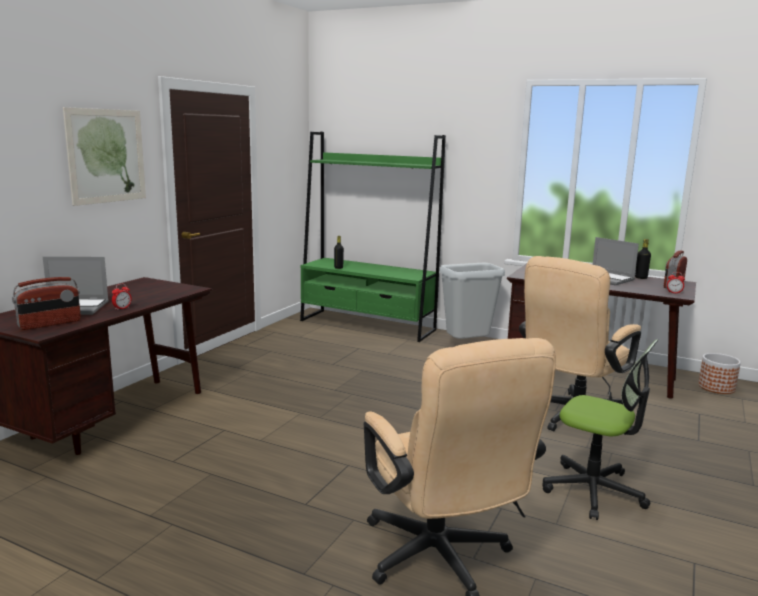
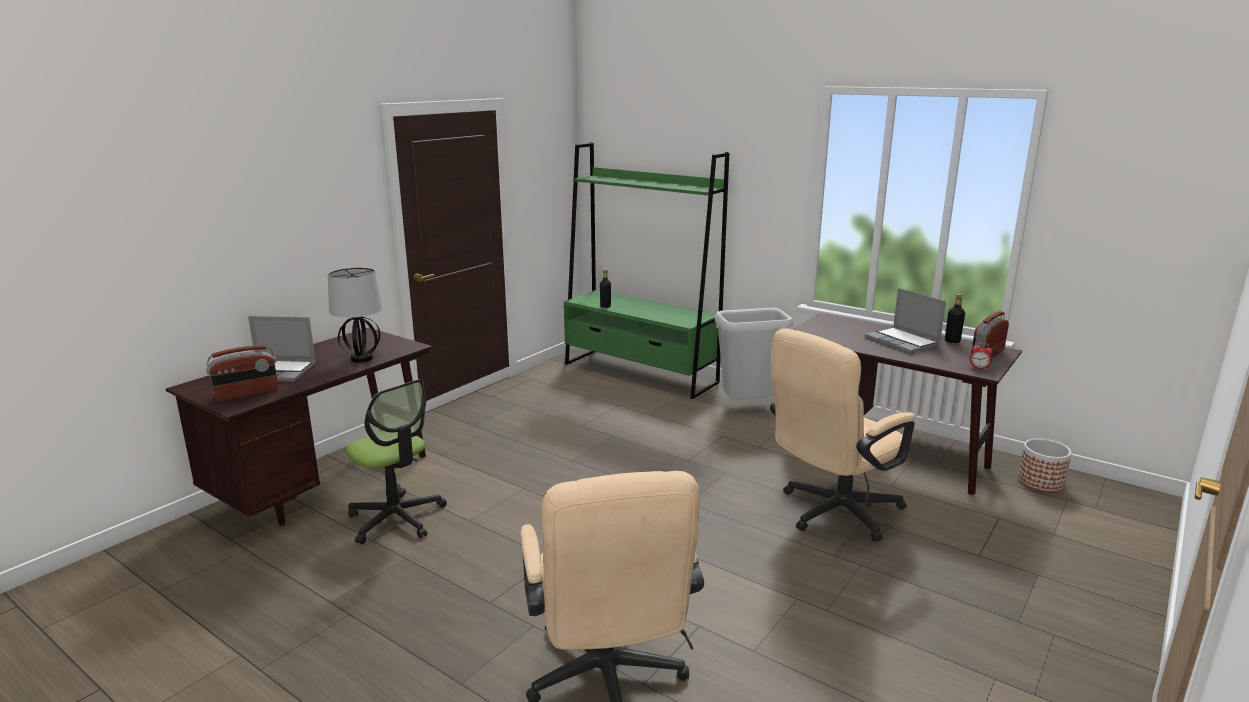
camera: 10 degrees right, 5 degrees up
(106, 156) = (319, 200): picture -> none
(122, 308) = (326, 374): alarm clock -> none
(150, 297) = (361, 358): none -> table lamp
(594, 491) = (816, 613): office chair -> office chair (396, 519)

